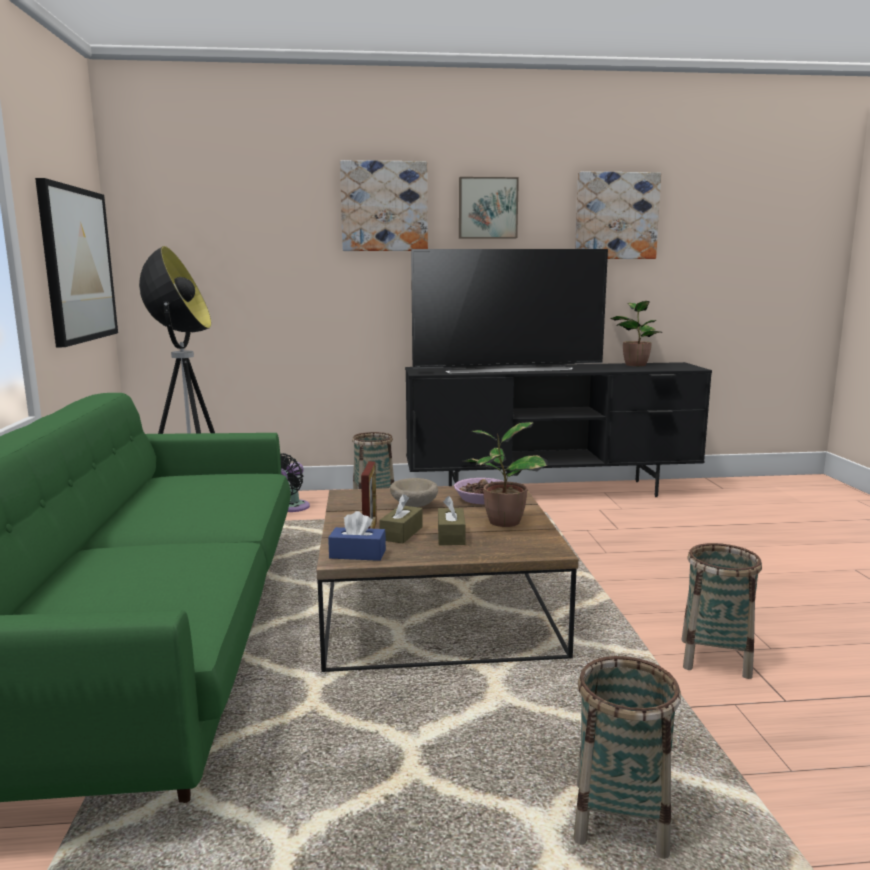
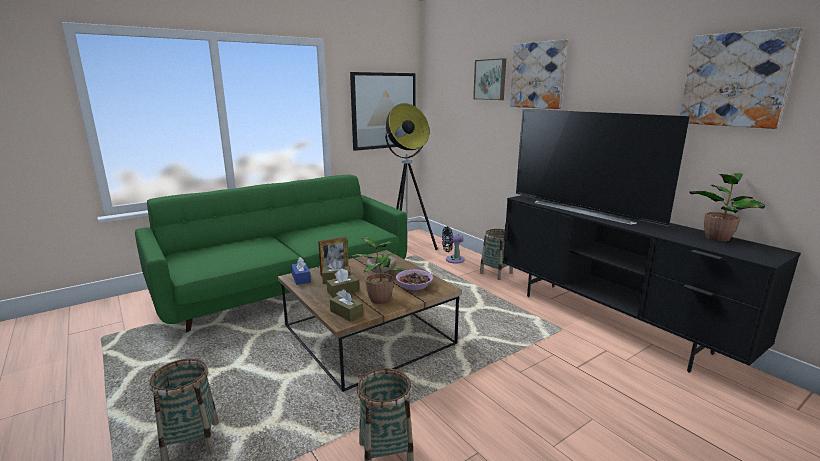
camera: 60 degrees right, 5 degrees up
(487, 208) = (608, 74): picture -> picture (490, 79)
(528, 545) = (346, 313): none -> brown tissue box

